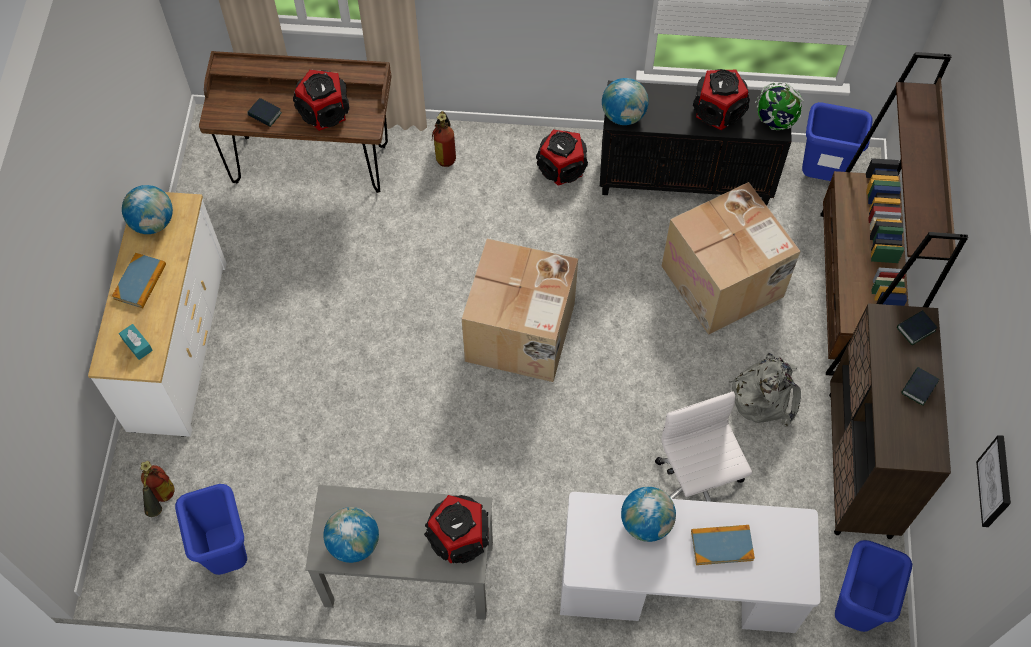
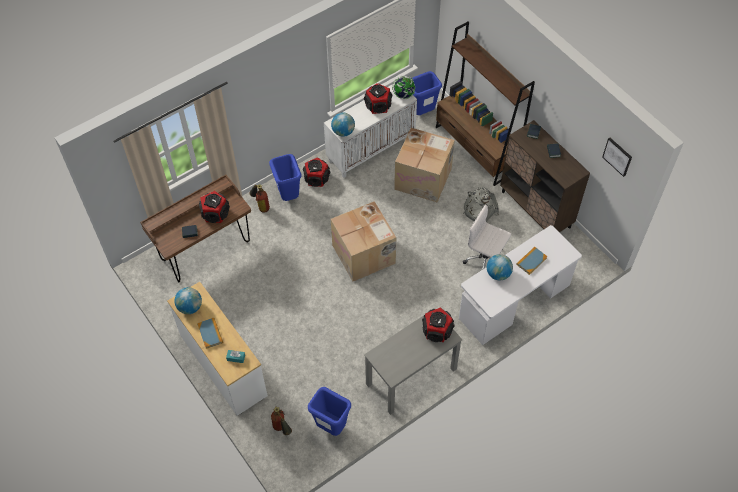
camera: 40 degrees left, 5 degrees down
(354, 543) = (400, 364): globe -> none
(685, 178) = (371, 149): black cabinet -> white cabinet
(852, 610) = (581, 262): blue trash can -> blue trash can (289, 196)

